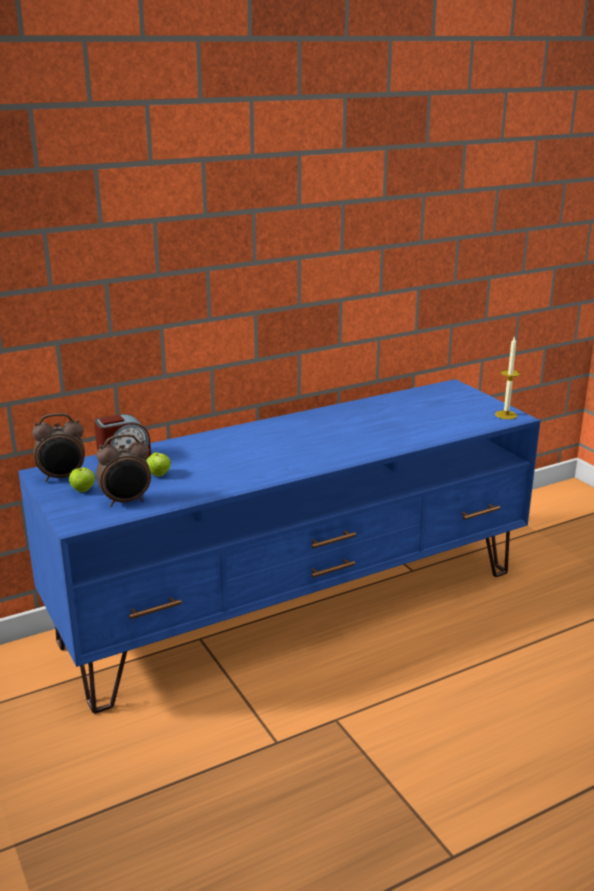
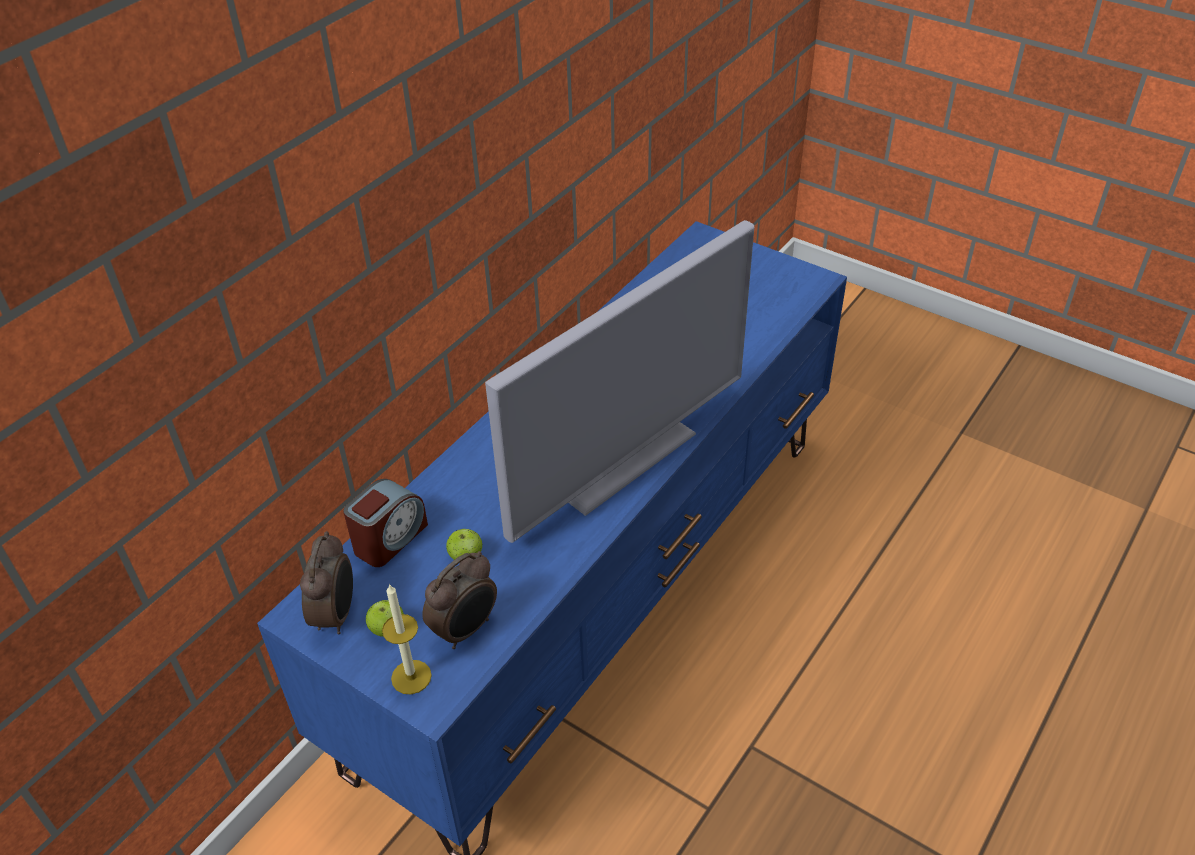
camera: 25 degrees left, 20 degrees up
(62, 477) = (336, 614): alarm clock -> alarm clock turned 45 degrees counterclockwise
(297, 460) = (622, 459): none -> television
(506, 415) = (803, 279): candle -> candle (411, 677)

